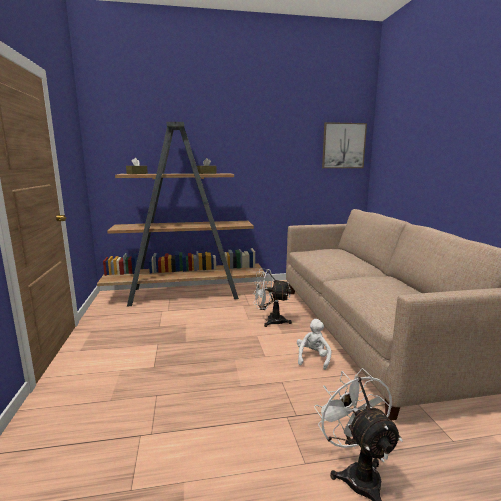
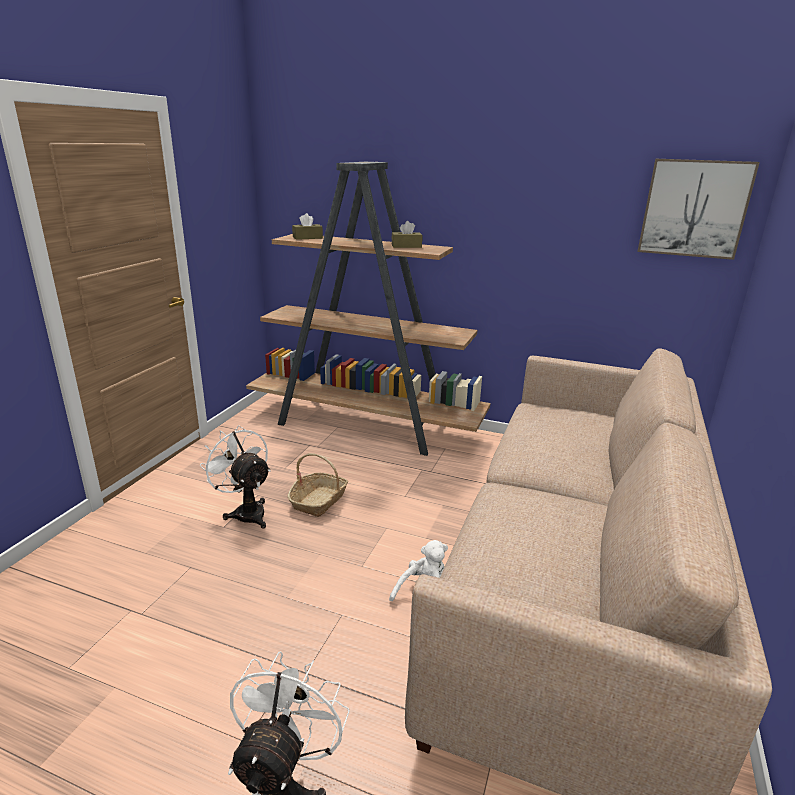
camera: 30 degrees right, 10 degrees up
(202, 335) = (319, 500): none -> basket
(270, 321) = (432, 510): white fan -> white fan (246, 512)

